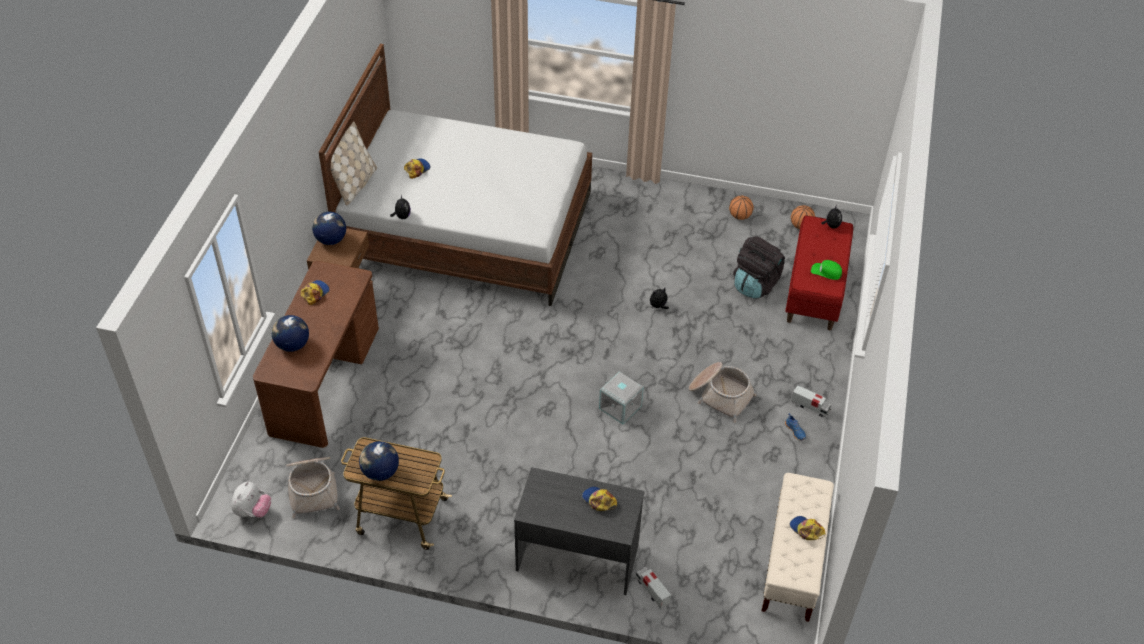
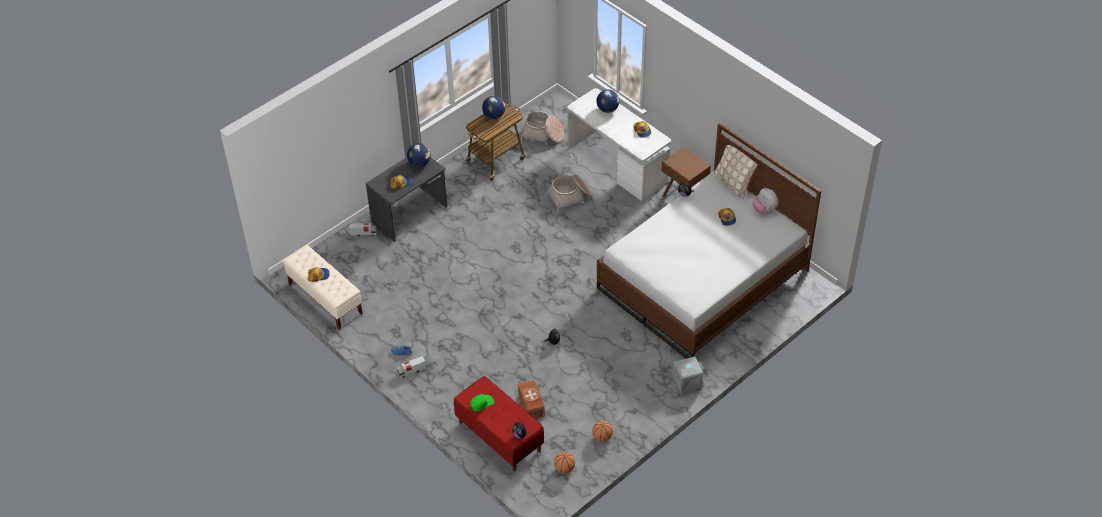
camera: 125 degrees right, 0 degrees up
(253, 511) = (547, 109): plush toy -> plush toy (764, 209)
(324, 380) = (617, 164): brown desk -> white desk
(331, 240) = (693, 162): globe -> globe (419, 163)
(621, 407) = (489, 281): grey storage box -> grey storage box (687, 382)
(720, 395) = (458, 332): basket -> basket (570, 196)
(755, 284) = (531, 405): black backpack -> brown storage box

